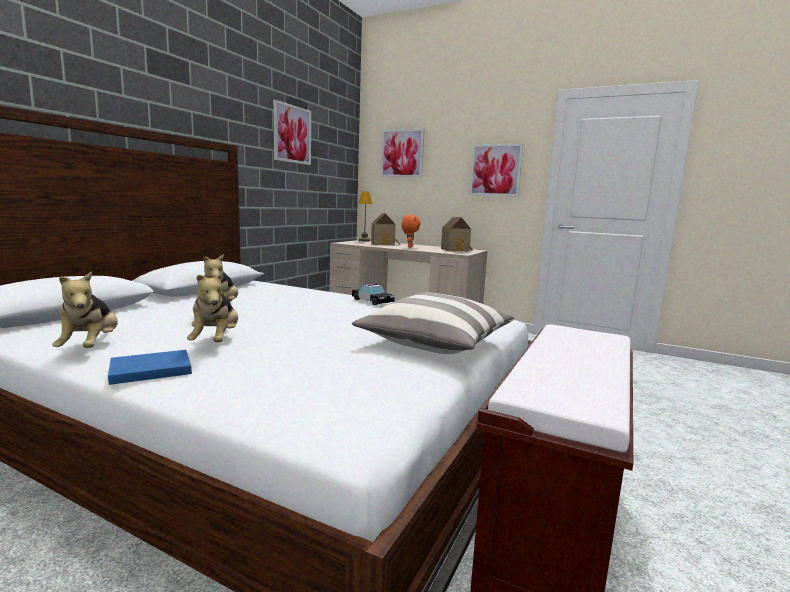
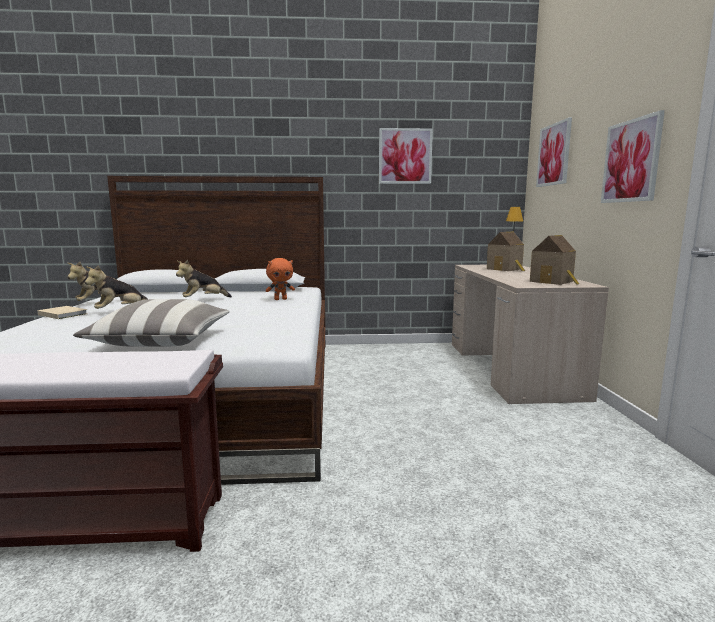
camera: 60 degrees right, 0 degrees up
(148, 370) = (63, 314): blue book -> beige book
(372, 301) = (287, 313): toy car -> none
(409, 247) = (515, 274): orange plush toy -> orange plush toy (280, 299)

